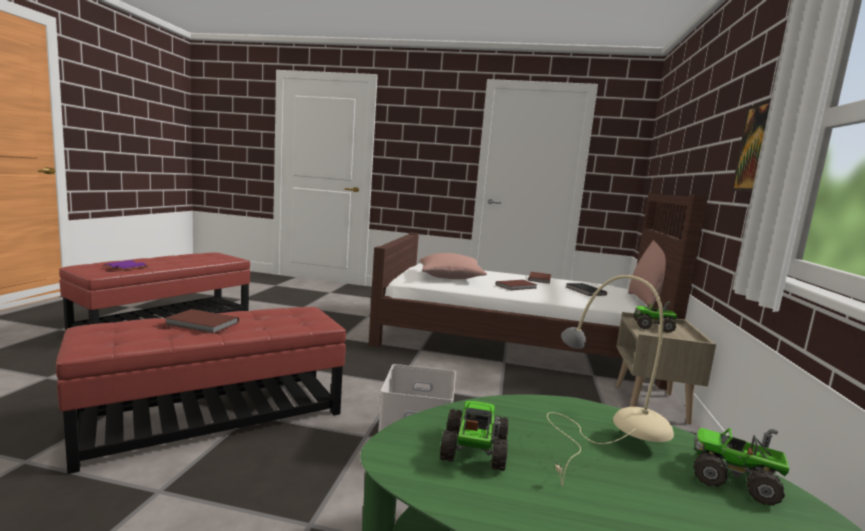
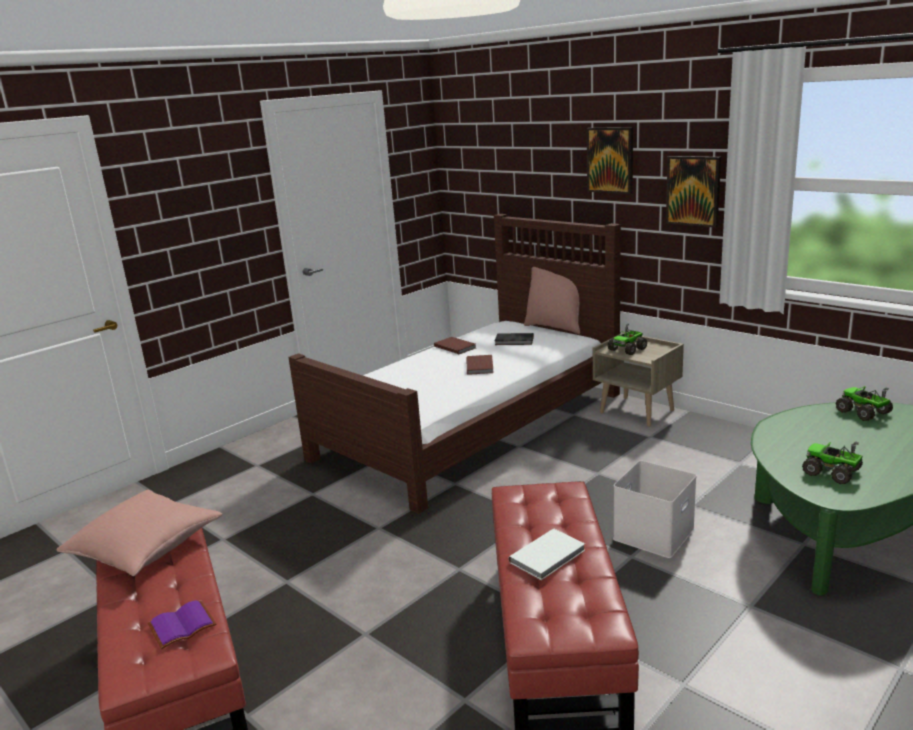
camera: 55 degrees left, 10 degrees up
(202, 324) = (549, 556): brown book -> white book
(450, 277) = (418, 389): pink pillow -> pink pillow (145, 548)
(606, 440) = (821, 430): beige table lamp -> none
(718, 125) = (610, 160): none -> picture
(734, 479) = (863, 412): toy truck -> toy truck turned 90 degrees clockwise

